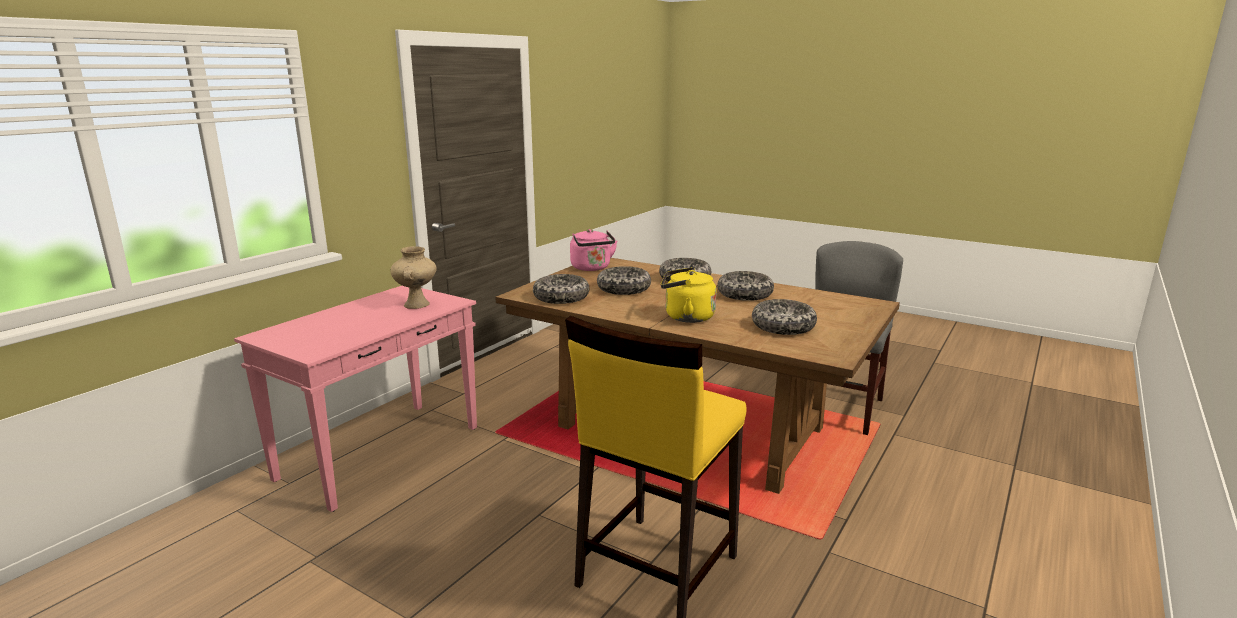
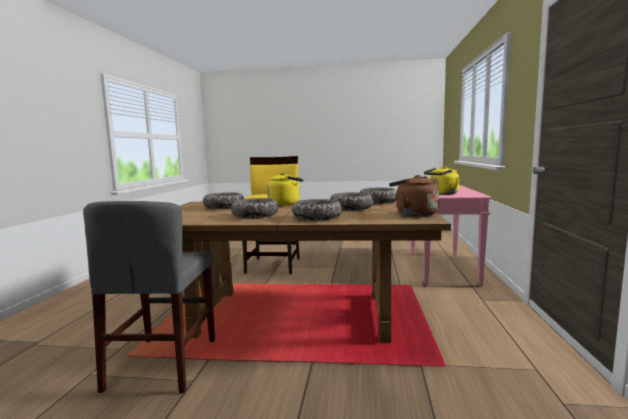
camera: 155 degrees right, 10 degrees down
(417, 305) = (442, 194): beige vase -> yellow kettle
(592, 268) = (414, 214): pink kettle -> brown kettle

